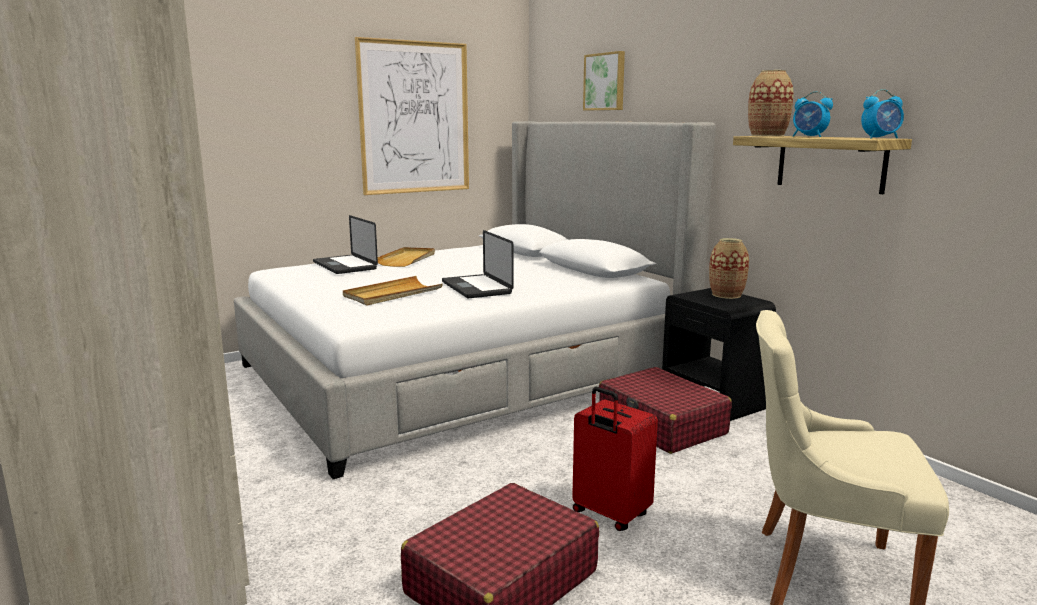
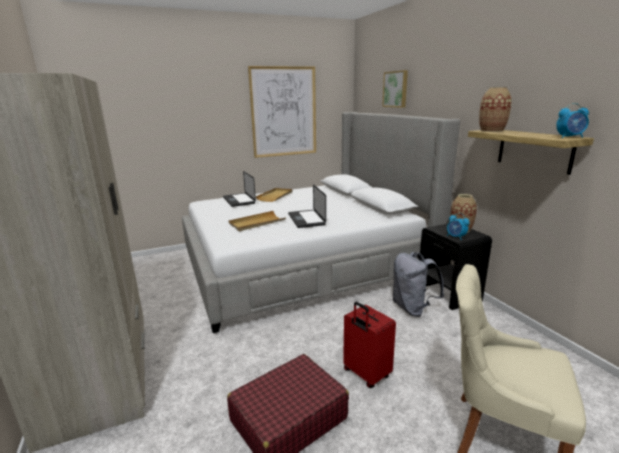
camera: 10 degrees right, 5 degrees up
(661, 425) = (412, 308): red suitcase -> grey backpack
(809, 136) = (519, 133): alarm clock -> alarm clock (456, 237)

